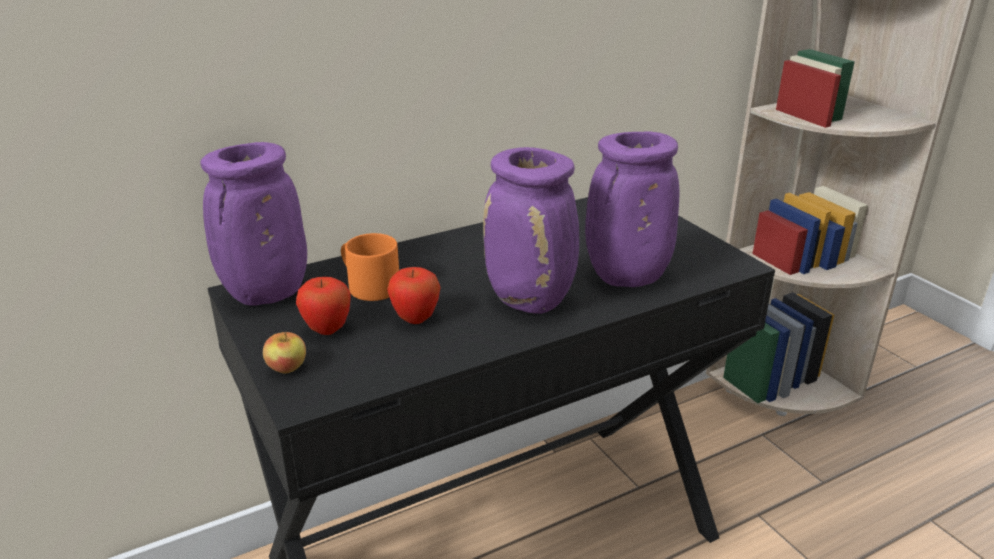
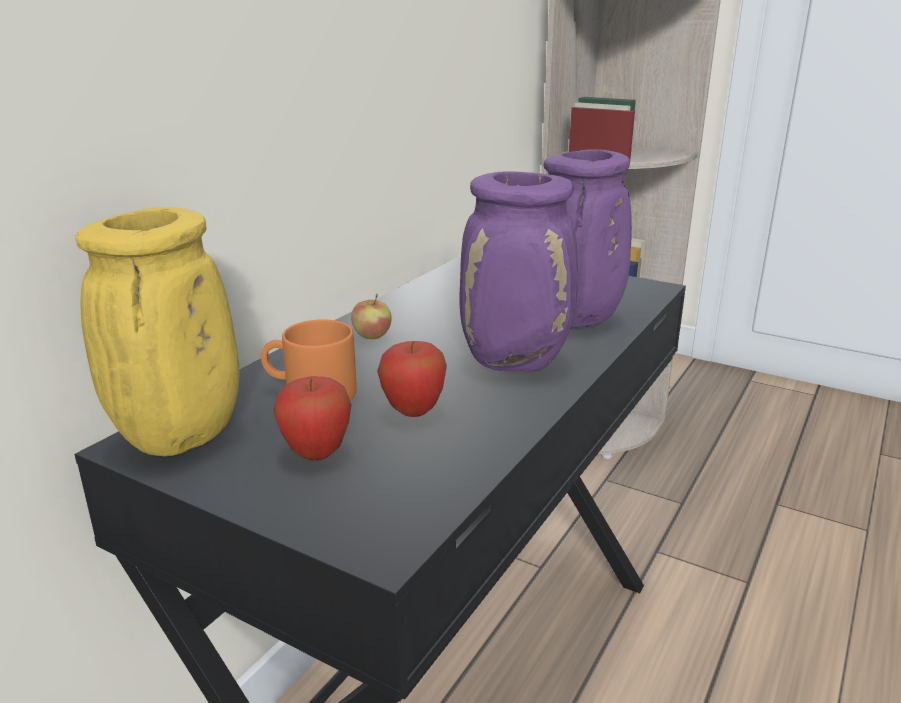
camera: 30 degrees left, 5 degrees down
(265, 295) = (180, 439): purple vase -> yellow vase
(287, 368) = (316, 513): apple -> apple (372, 336)

